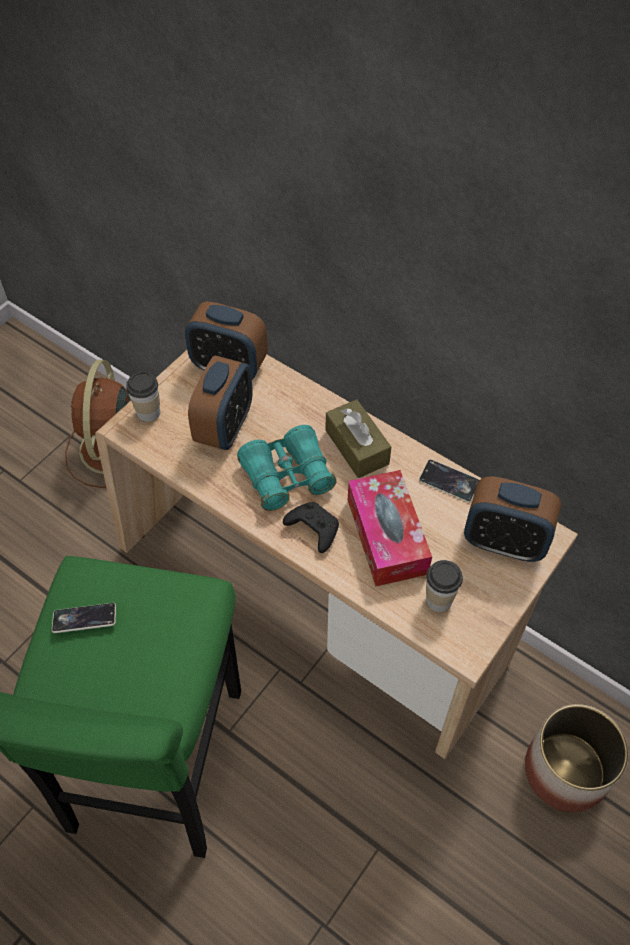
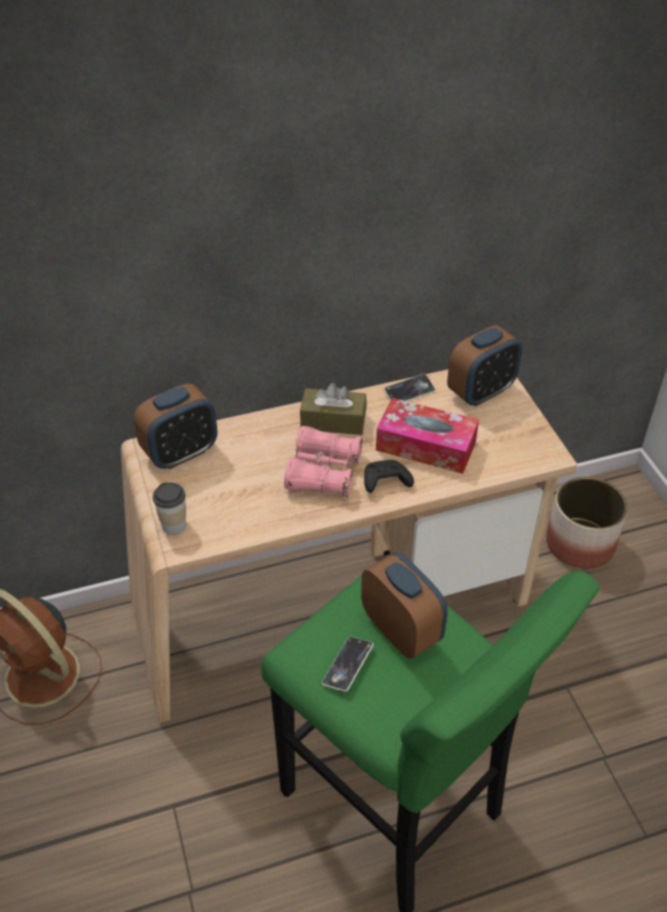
camera: 55 degrees left, 10 degrees down
(225, 427) = (239, 485): alarm clock -> alarm clock (401, 630)
(287, 476) = (323, 472): turquoise binoculars -> pink binoculars
(439, 600) = (500, 447): cup -> none

